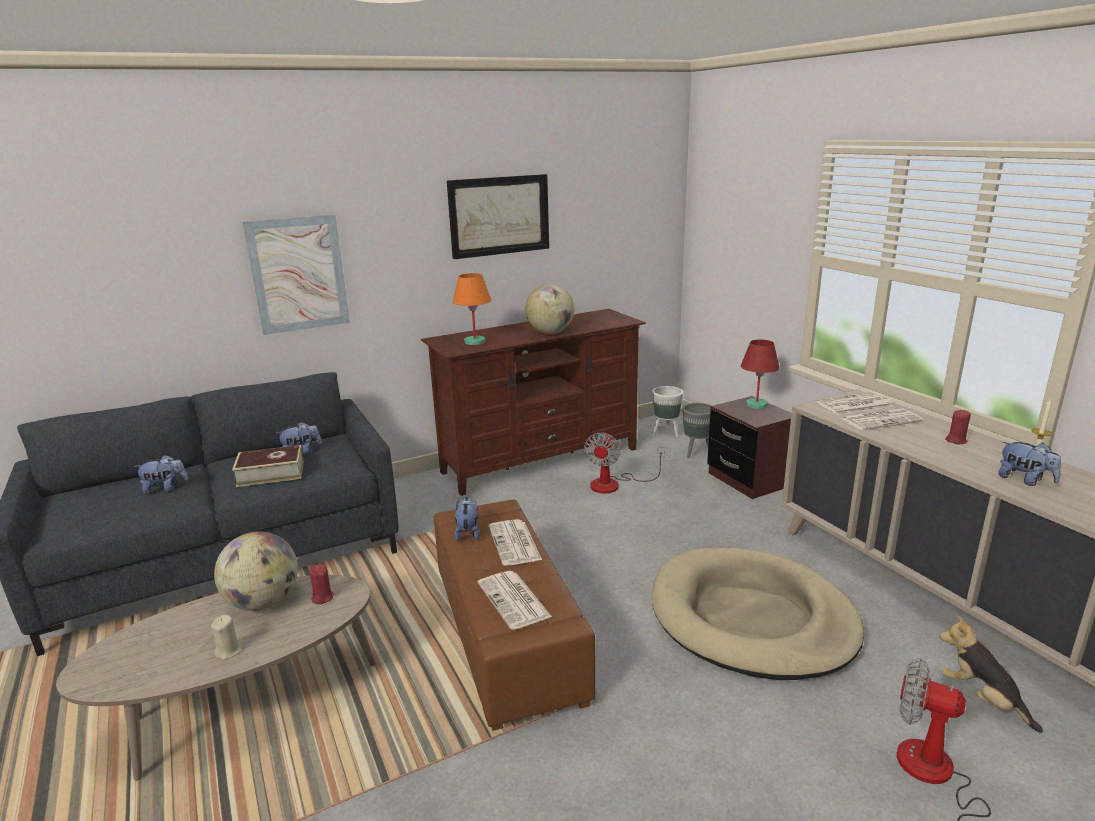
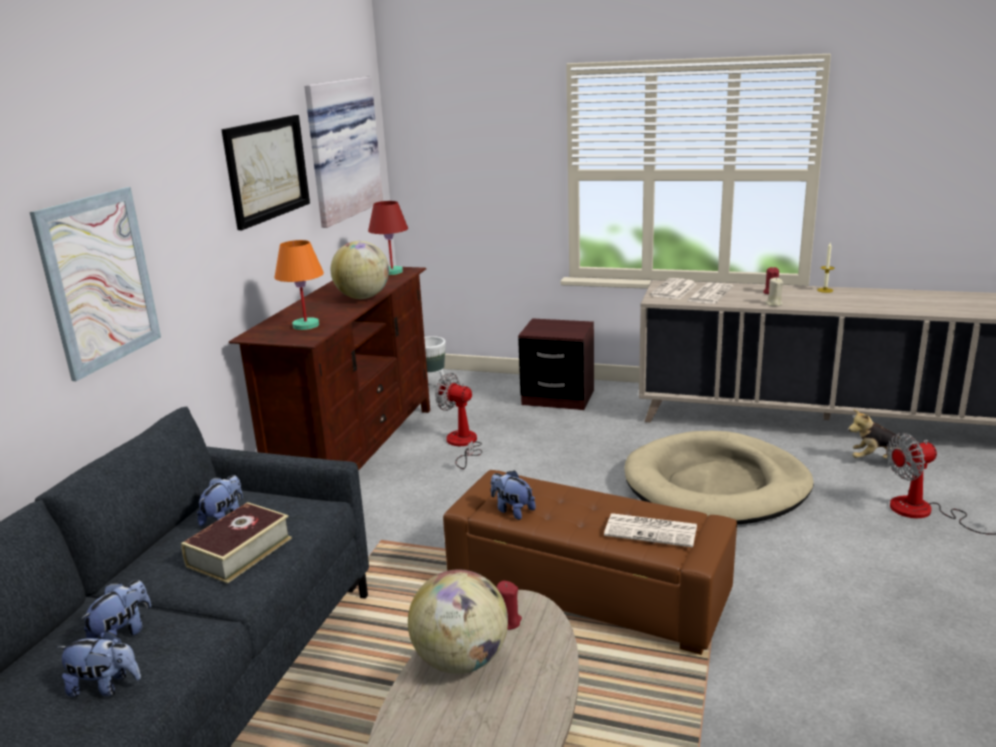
camera: 45 degrees left, 0 degrees up
(229, 651) = (523, 709): beige candle -> beige candle (774, 304)
(515, 543) = (567, 497): newspaper -> none
(608, 207) = (340, 149): none -> picture
(614, 484) = (462, 444): fan -> fan turned 150 degrees clockwise
(696, 453) = (485, 394): grey planter -> none
(756, 405) = (549, 323): red table lamp -> red table lamp (391, 272)
(1024, 480) = (843, 302): plush toy -> plush toy (105, 686)

